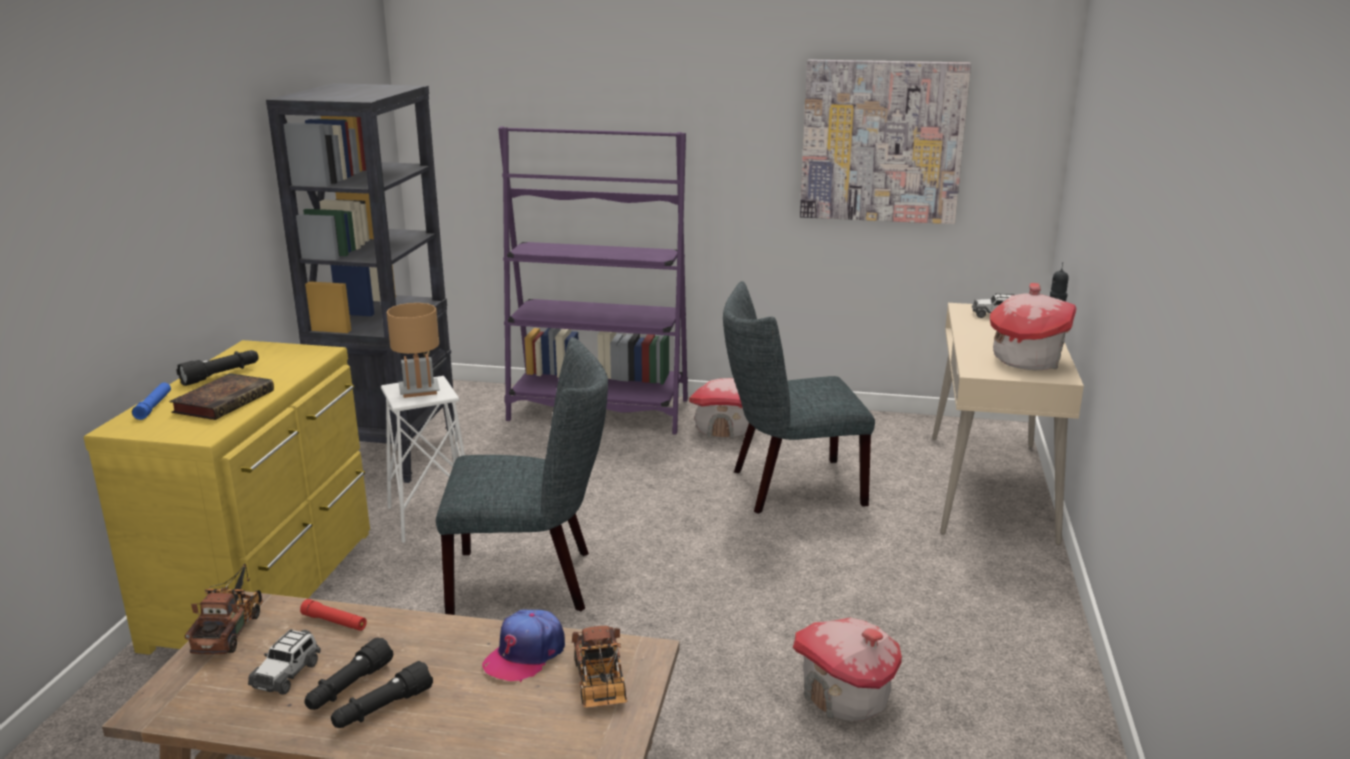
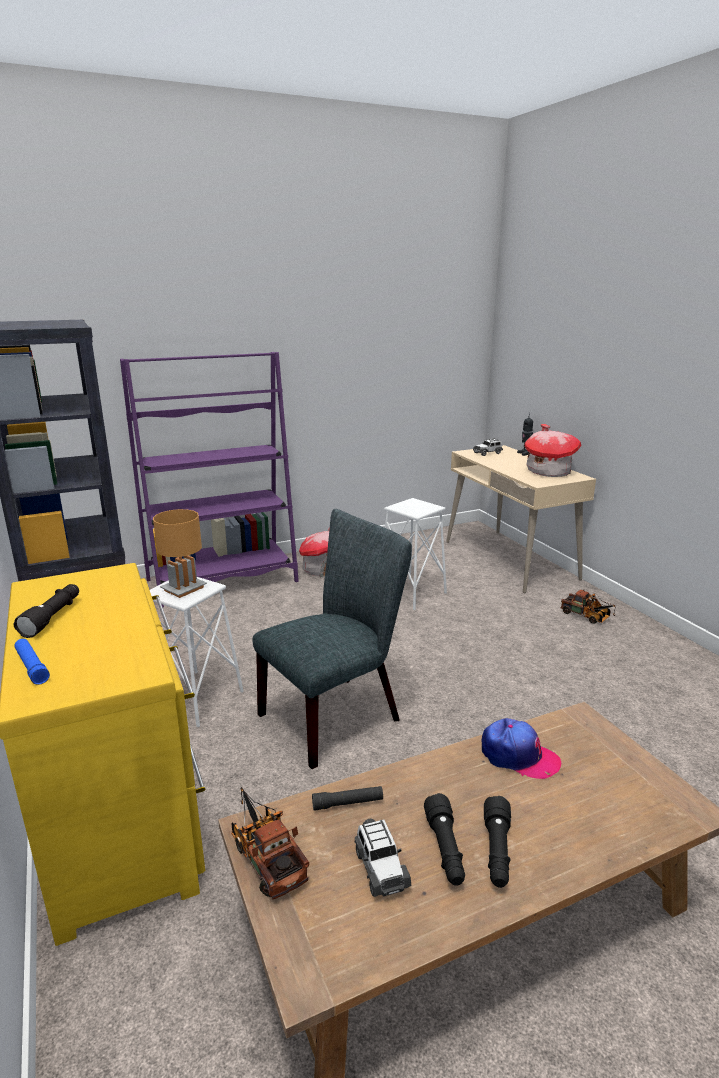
camera: 35 degrees left, 0 degrees up
(225, 401) = (105, 638): book -> none
(334, 622) = (348, 803): red flashlight -> black flashlight
(525, 654) = (518, 756): cap -> cap turned 60 degrees counterclockwise
(600, 686) = (596, 754): toy truck -> toy truck (587, 616)
(789, 487) = (411, 593): grey chair -> white stool
(845, 696) = (611, 704): toy house -> none
(882, 141) = (391, 350): picture -> none

